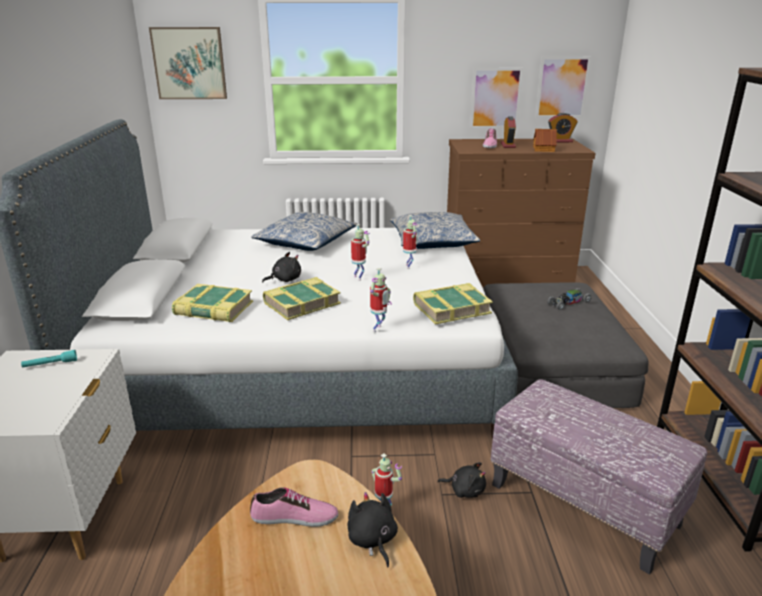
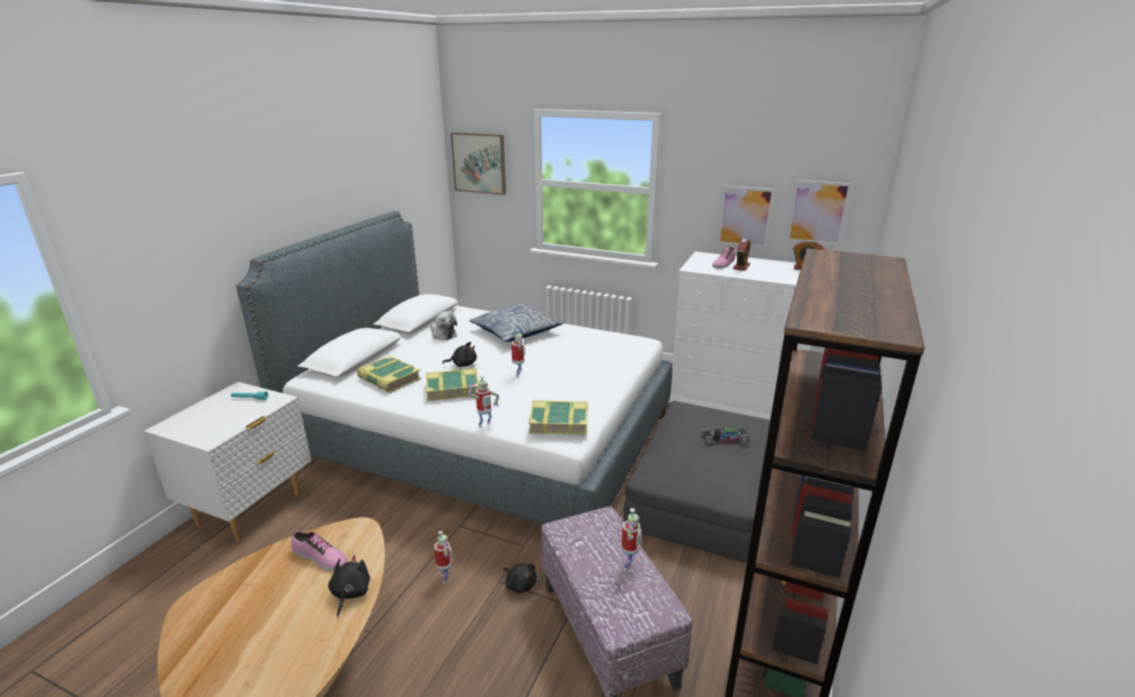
camera: 25 degrees right, 0 degrees up
(225, 257) = (443, 334): none -> plush toy
(409, 266) = (573, 373): toy robot -> toy robot (629, 565)
(432, 241) = (621, 351): pillow -> none
(506, 280) = (736, 398): brown dresser -> white dresser
(543, 149) = (771, 276): toy house -> none

